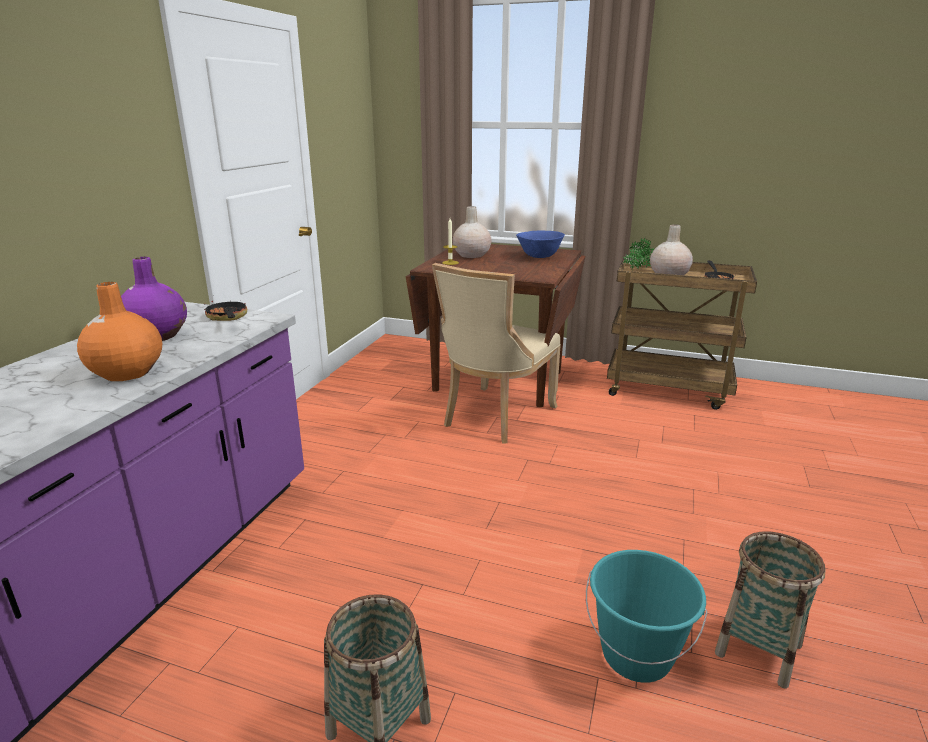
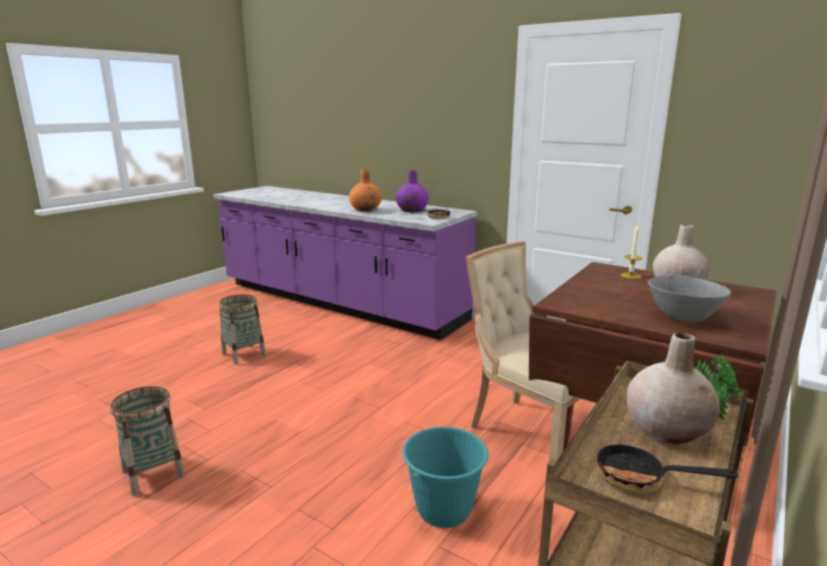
camera: 105 degrees right, 5 degrees down
(539, 257) = (682, 318): blue bowl -> grey bowl
(636, 655) = (203, 425): turquoise bucket -> turquoise bucket (444, 510)

